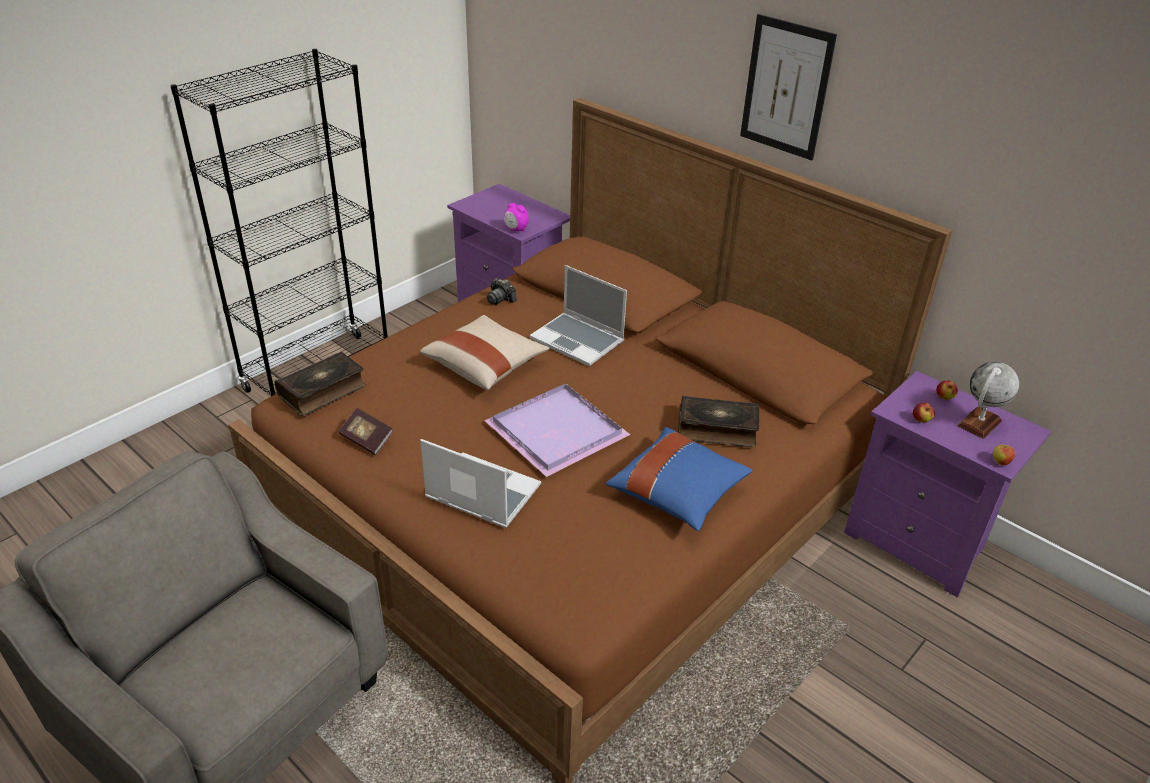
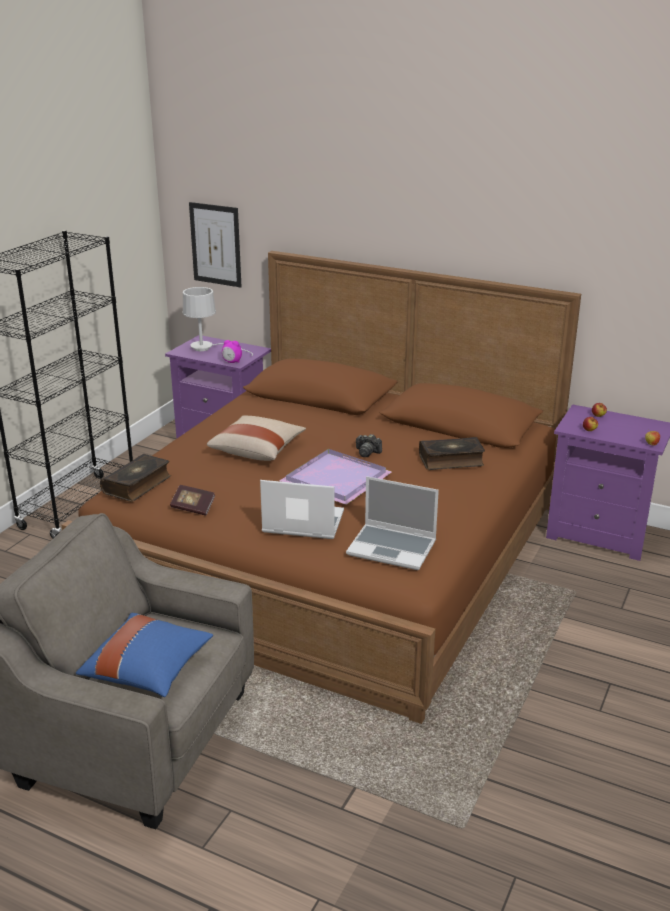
camera: 15 degrees left, 10 degrees down
(499, 205) = (208, 349): none -> white table lamp
(500, 299) = (242, 409): camera -> camera (367, 452)
(578, 340) = (319, 425): laptop -> laptop (393, 548)
(678, 493) = (444, 500): blue pillow -> blue pillow (148, 670)
(786, 88) = (443, 215): picture -> picture (215, 244)
(979, 423) = (628, 426): globe -> none

